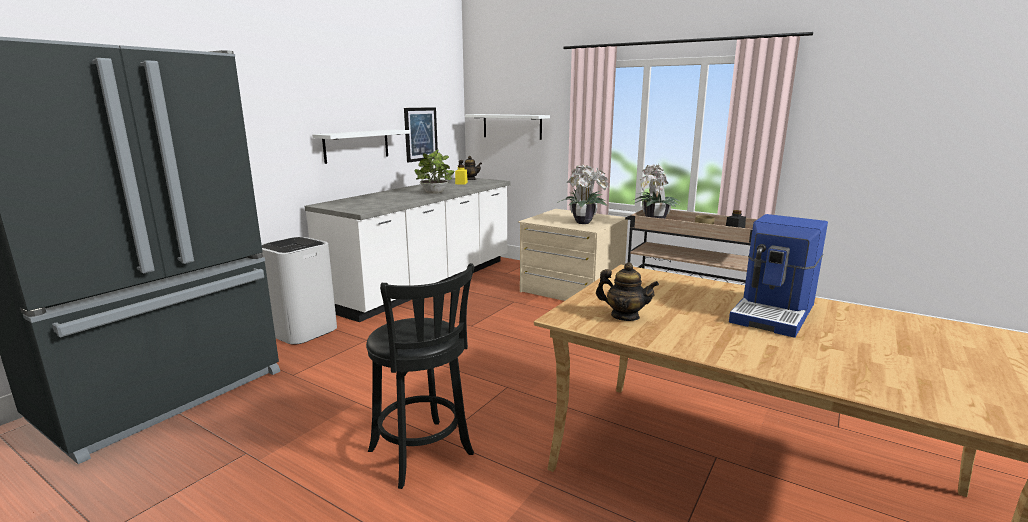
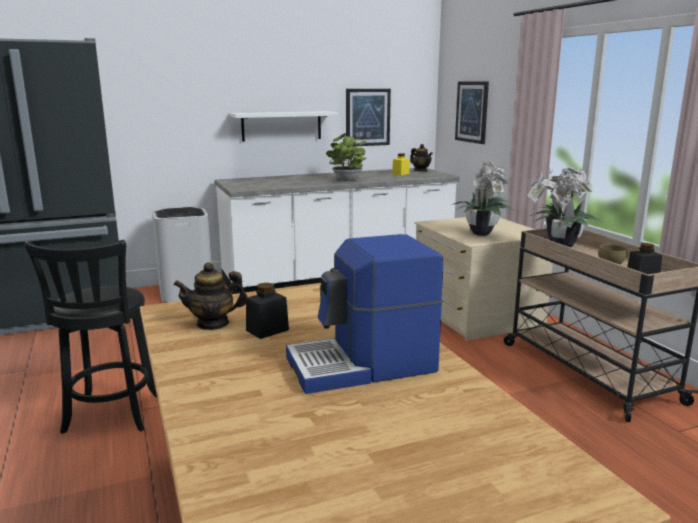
camera: 35 degrees right, 0 degrees up
(512, 126) = (472, 112): white shelf -> picture
(625, 316) = (213, 323): teapot -> teapot turned 105 degrees clockwise
(669, 310) = (267, 330): none -> black jar

